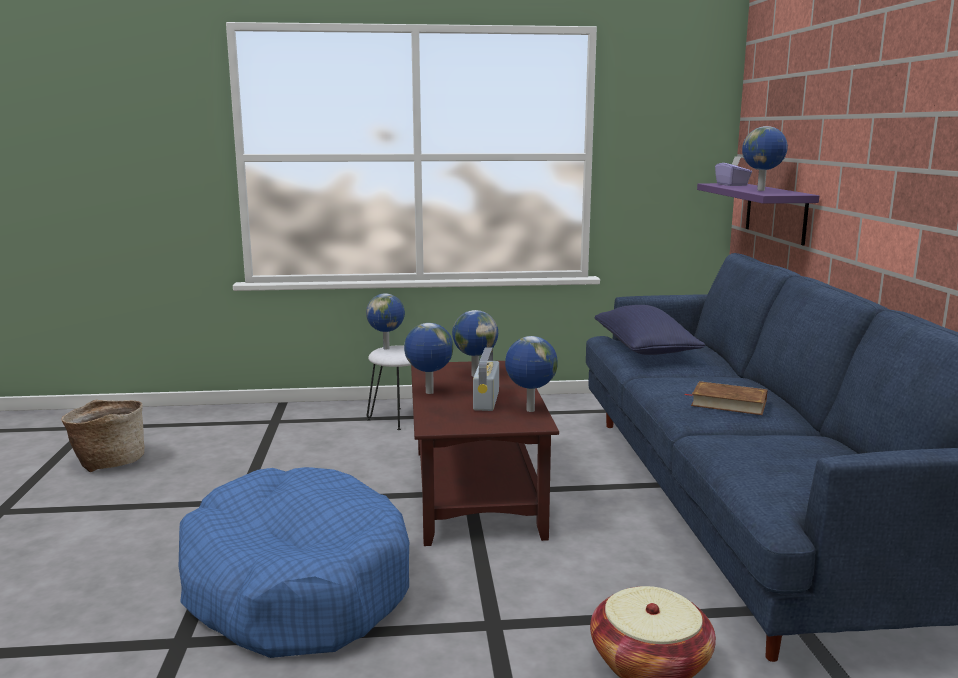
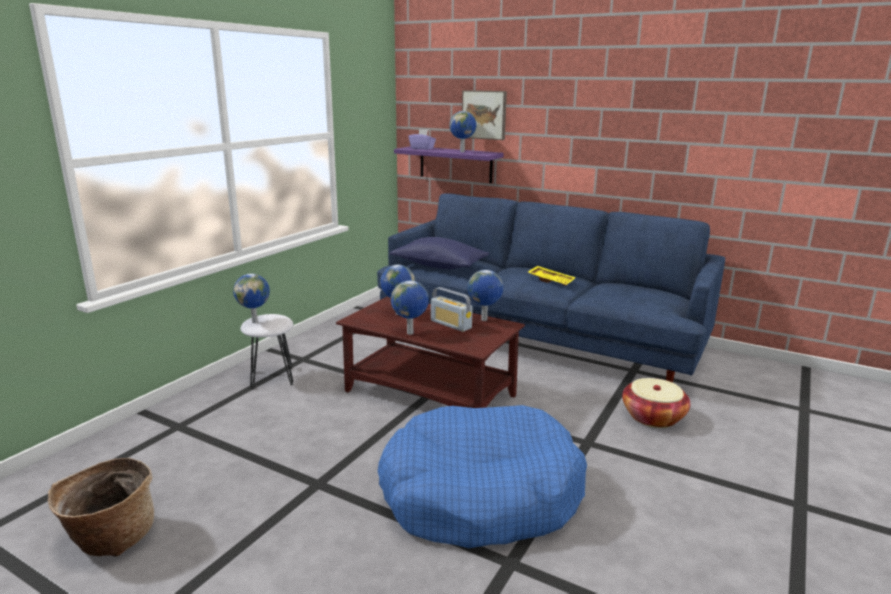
camera: 55 degrees left, 5 degrees up
(728, 403) = (551, 280): brown book -> yellow tray
(807, 133) = (484, 114): none -> picture

